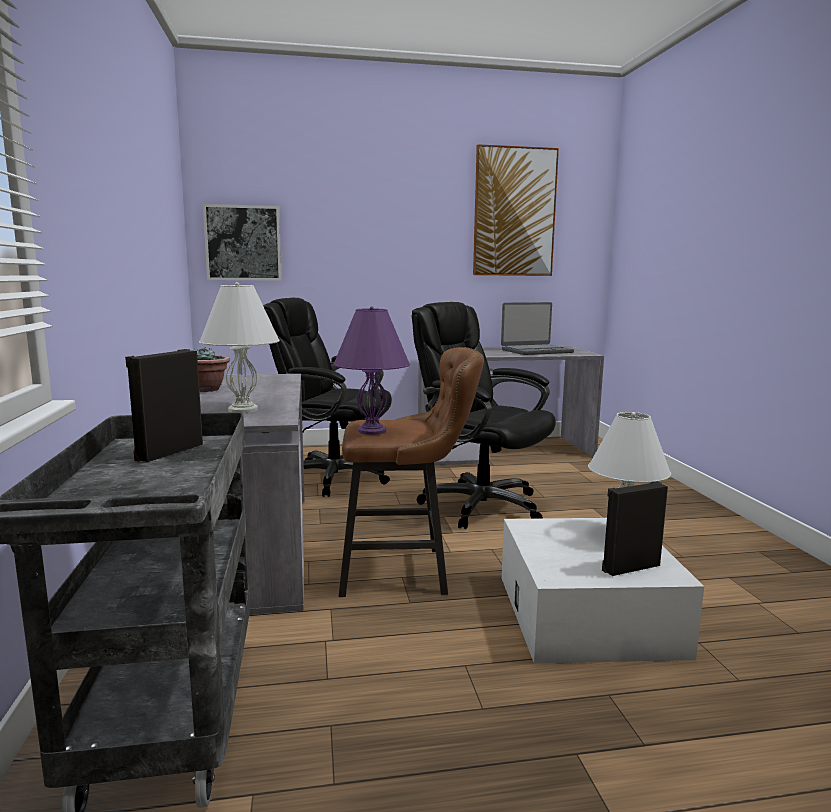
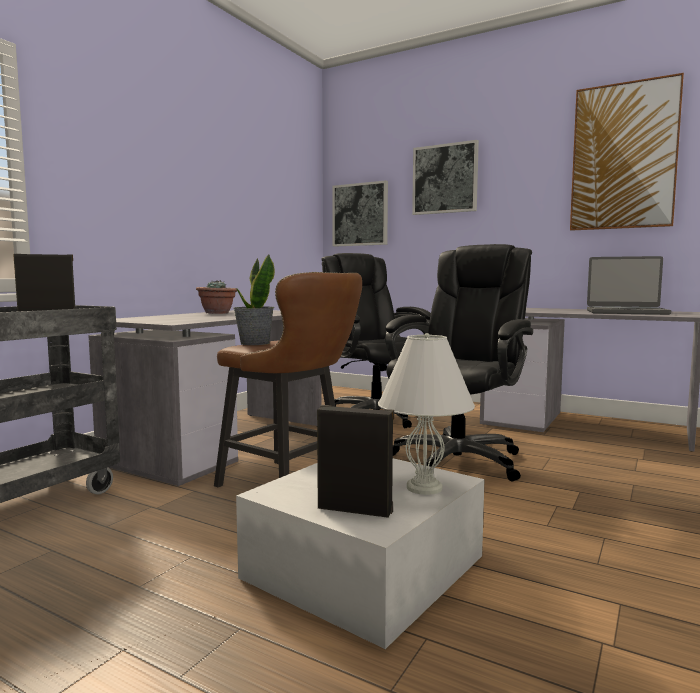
camera: 40 degrees right, 5 degrees down
(243, 410) = (184, 319): white table lamp -> none
(349, 212) = (445, 179): none -> picture
(371, 431) = (254, 343): purple table lamp -> potted plant
(481, 506) = (457, 461): black office chair -> black office chair turned 45 degrees clockwise

